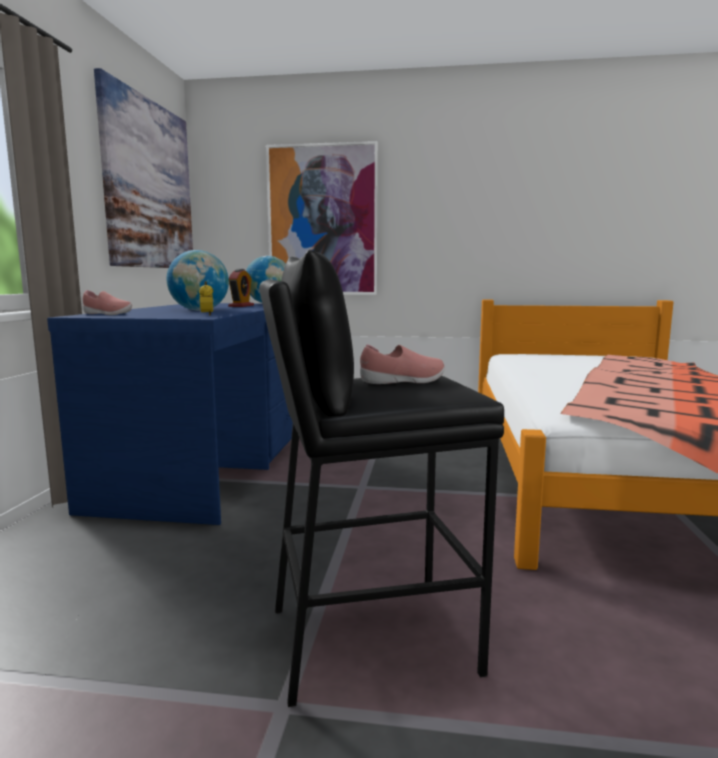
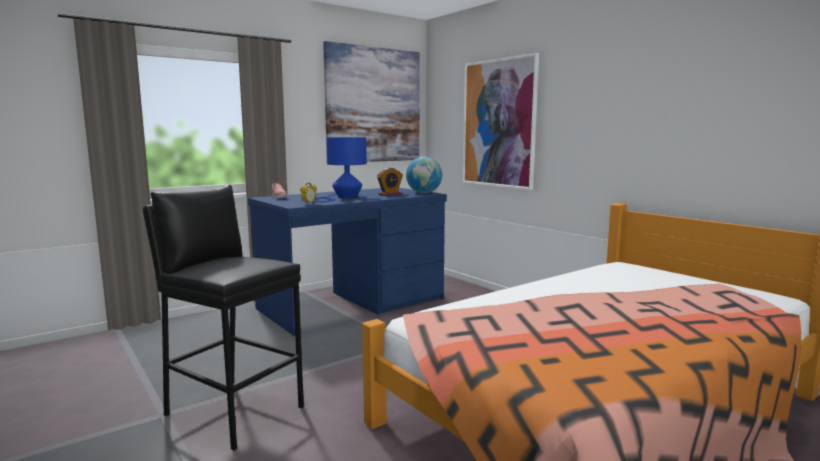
camera: 45 degrees right, 0 degrees up
(199, 310) = (336, 198): globe -> blue table lamp
(403, 381) = (239, 264): pink shoe -> none

